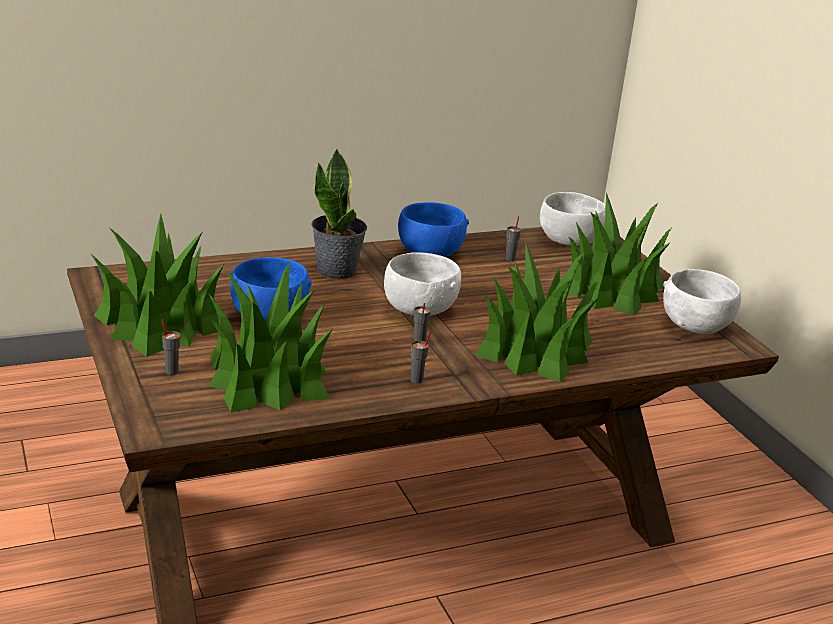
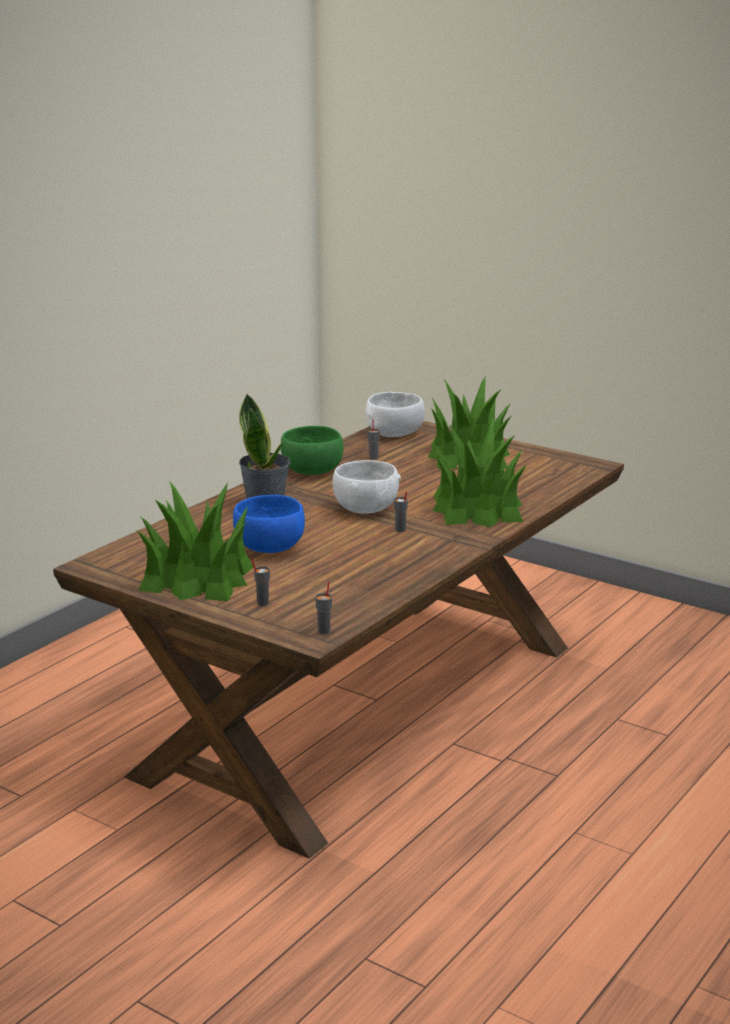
camera: 30 degrees left, 5 degrees down
(267, 377) = (334, 583): potted plant -> none
(417, 380) = (434, 551): grey cup -> grey cup (324, 631)
(430, 253) = (312, 471): blue bowl -> green bowl
(695, 325) = (552, 461): white bowl -> none

